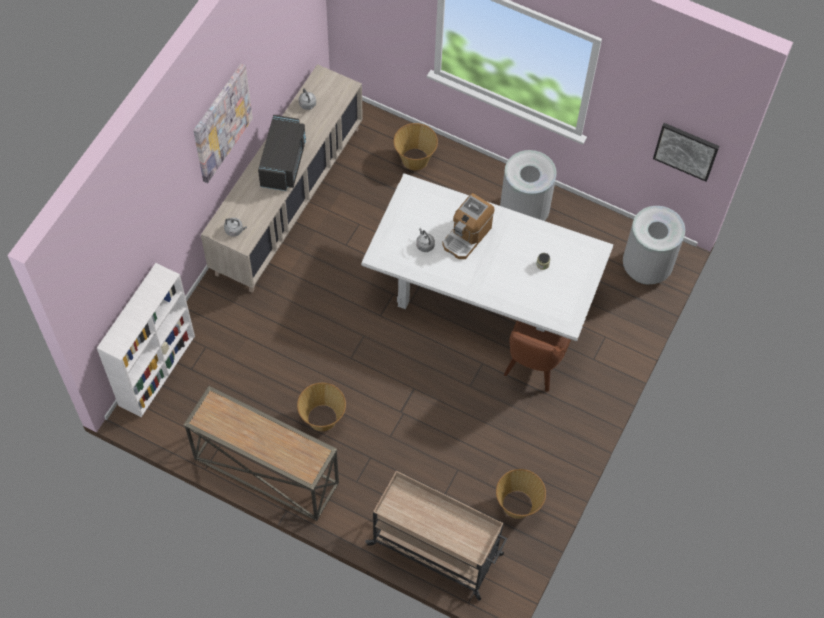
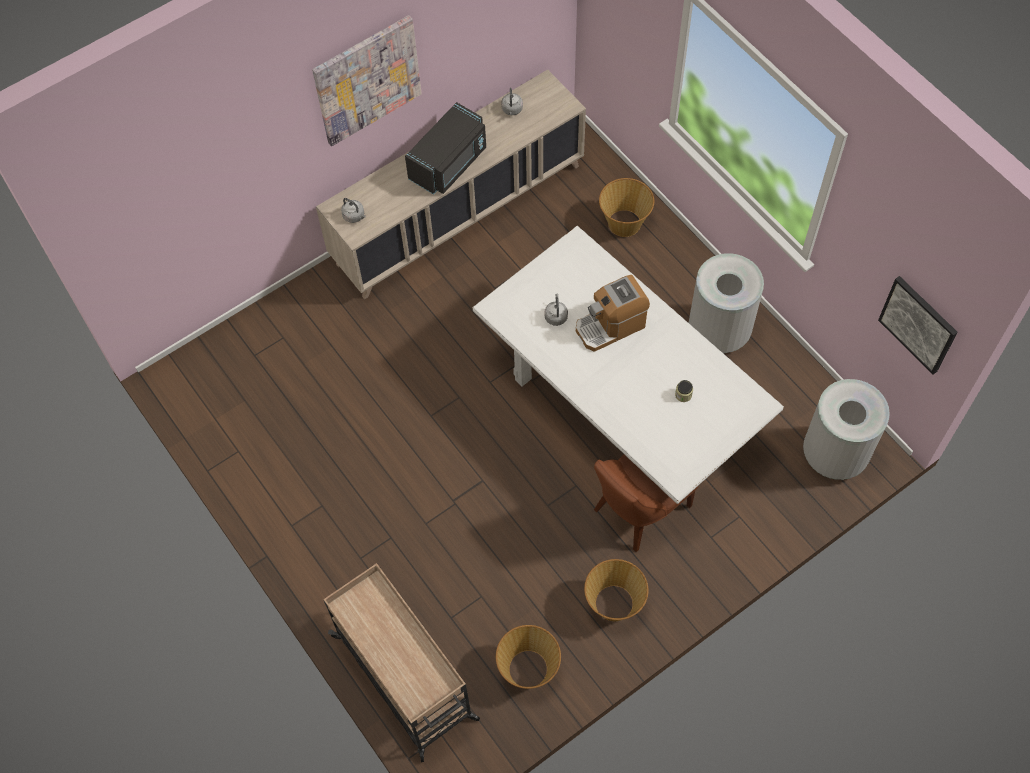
camera: 30 degrees right, 0 degrees up
(157, 369) = (219, 341): white bookcase -> none
(265, 471) = (269, 502): console table -> none
(322, 418) = (363, 470): basket -> basket (614, 604)

